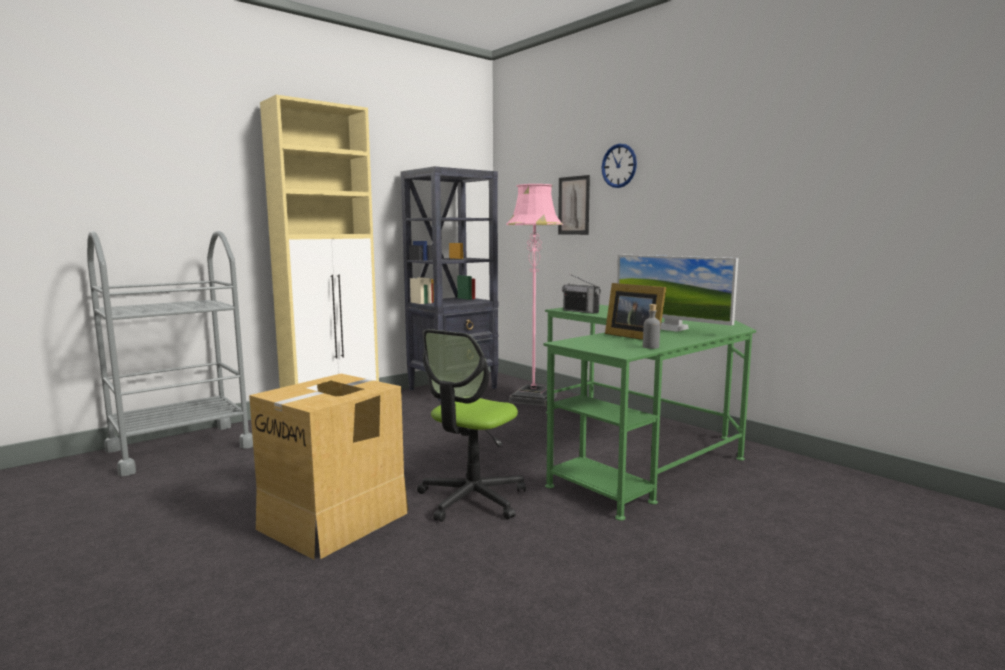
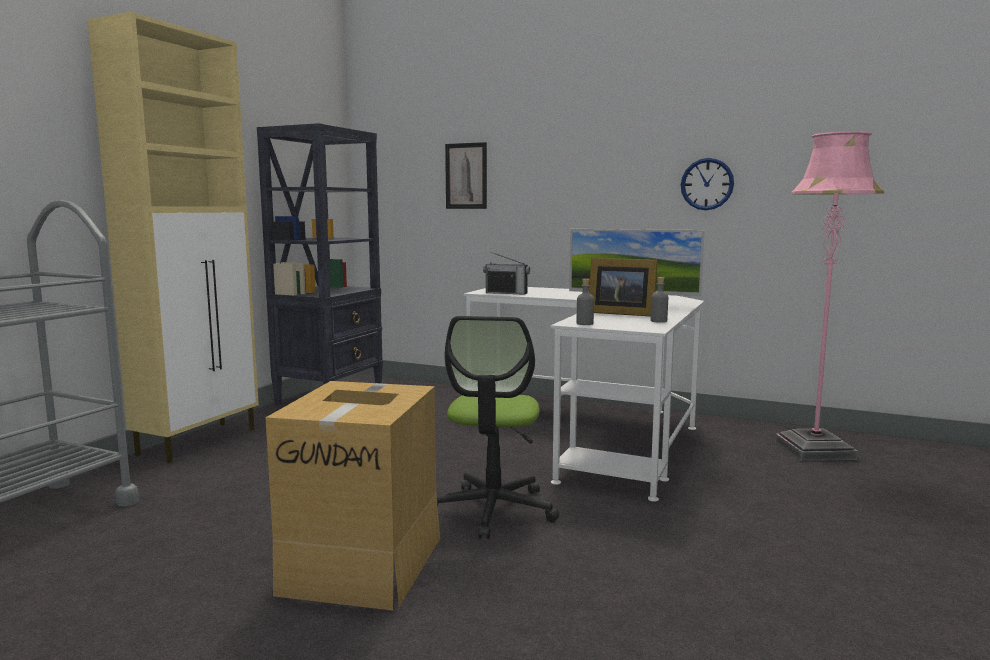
camera: 25 degrees left, 0 degrees up
(533, 399) = (436, 398): pink floor lamp -> pink floor lamp (815, 450)
(575, 344) = (584, 324): none -> grey bottle
(619, 165) = (524, 133): wall clock -> wall clock (707, 184)
(638, 445) = (593, 430): green desk -> white desk

